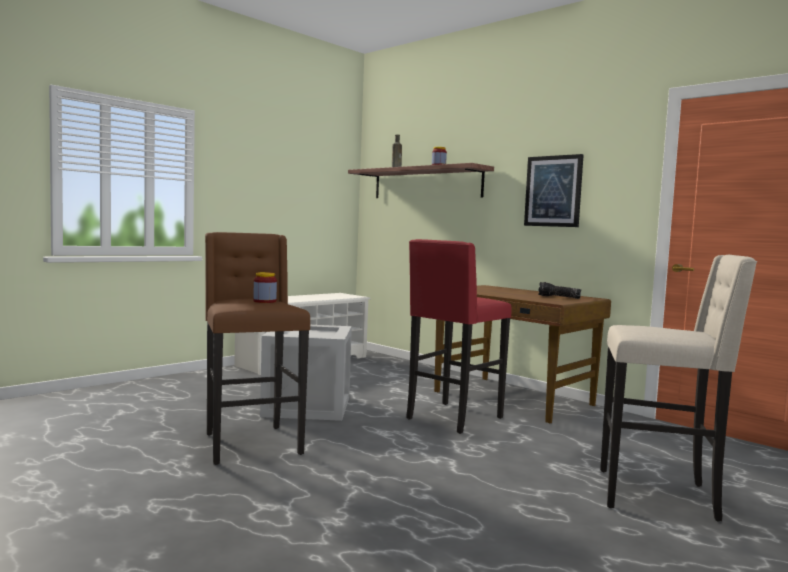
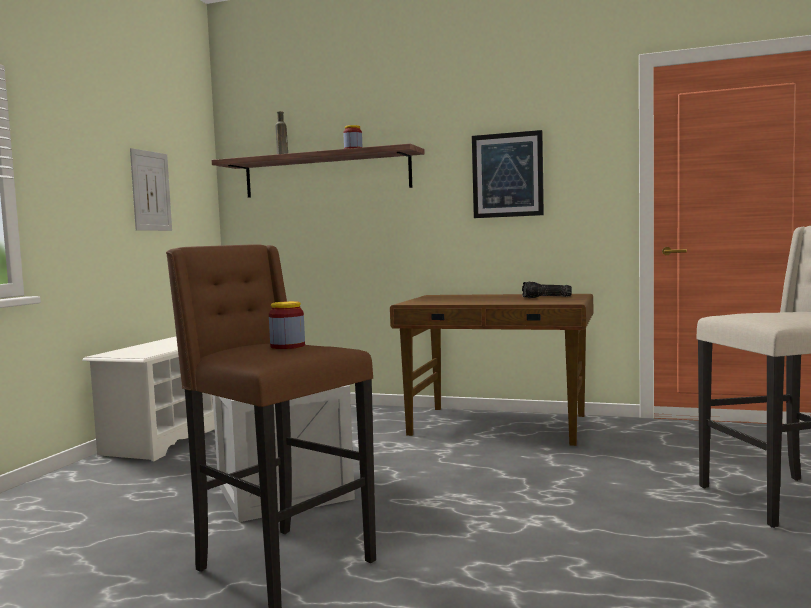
camera: 25 degrees left, 0 degrees up
(298, 191) = (151, 191): none -> picture
(452, 418) = (475, 464): red stool -> none

